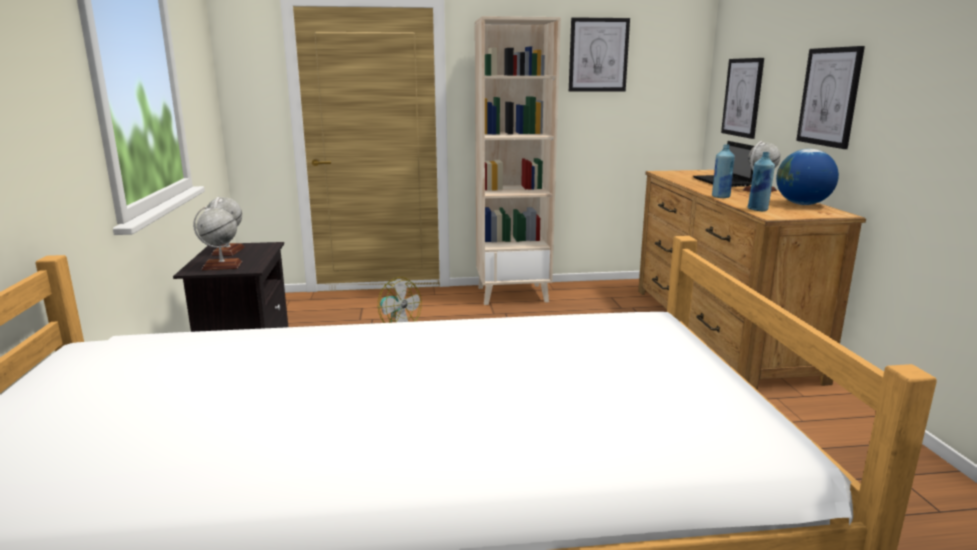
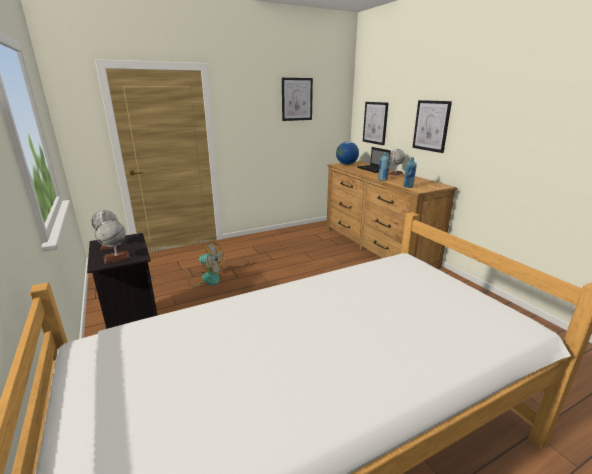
camera: 20 degrees left, 5 degrees up
(513, 294) = (262, 239): beige bookcase -> none
(802, 204) = (423, 181): globe -> globe (346, 164)

